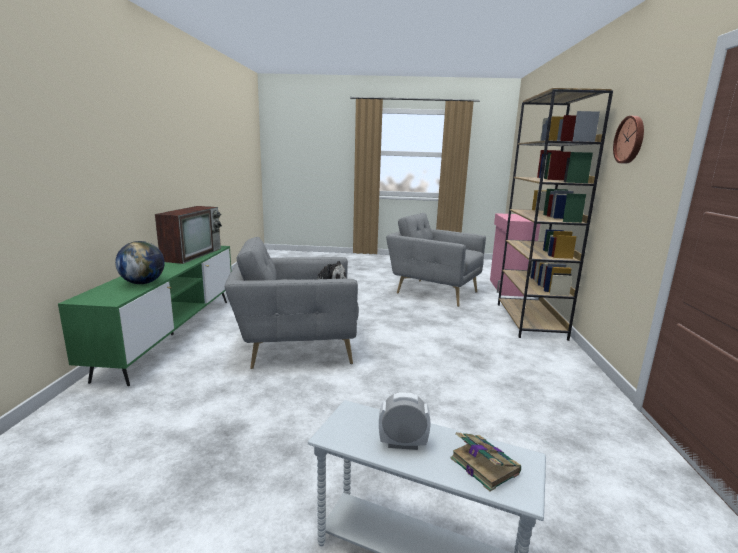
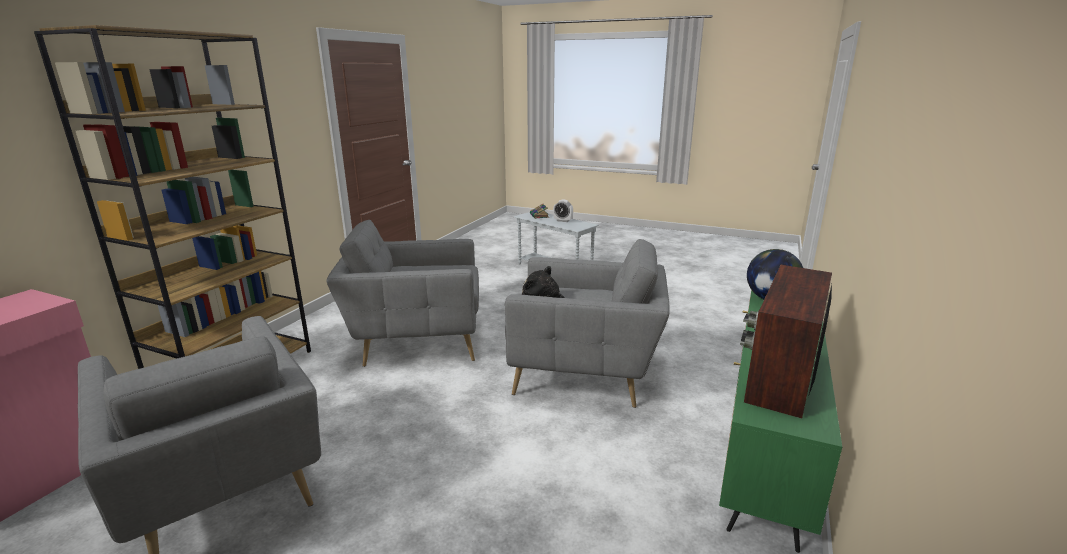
camera: 160 degrees left, 5 degrees up
(455, 354) = (416, 342): none -> grey armchair
(630, 140) = (253, 99): wall clock -> none

